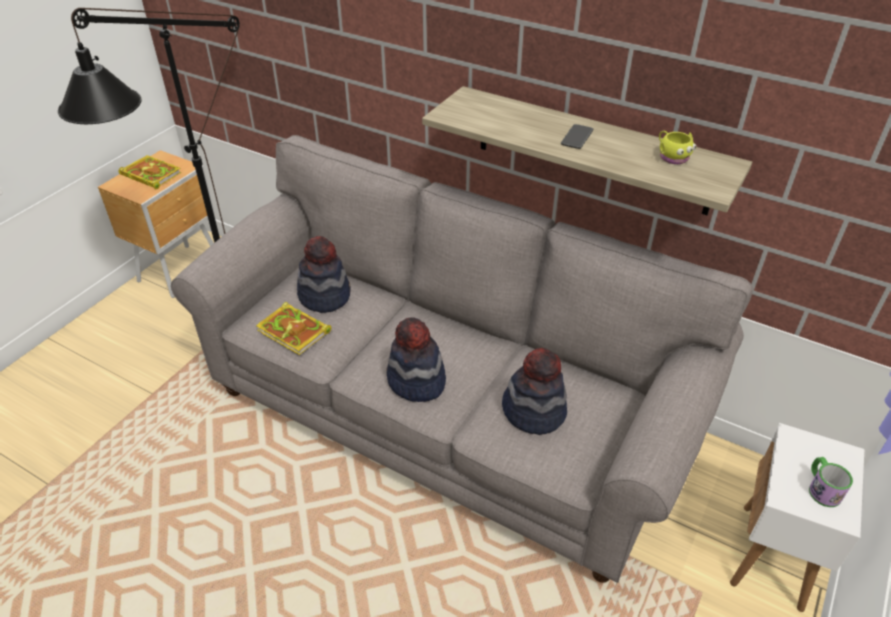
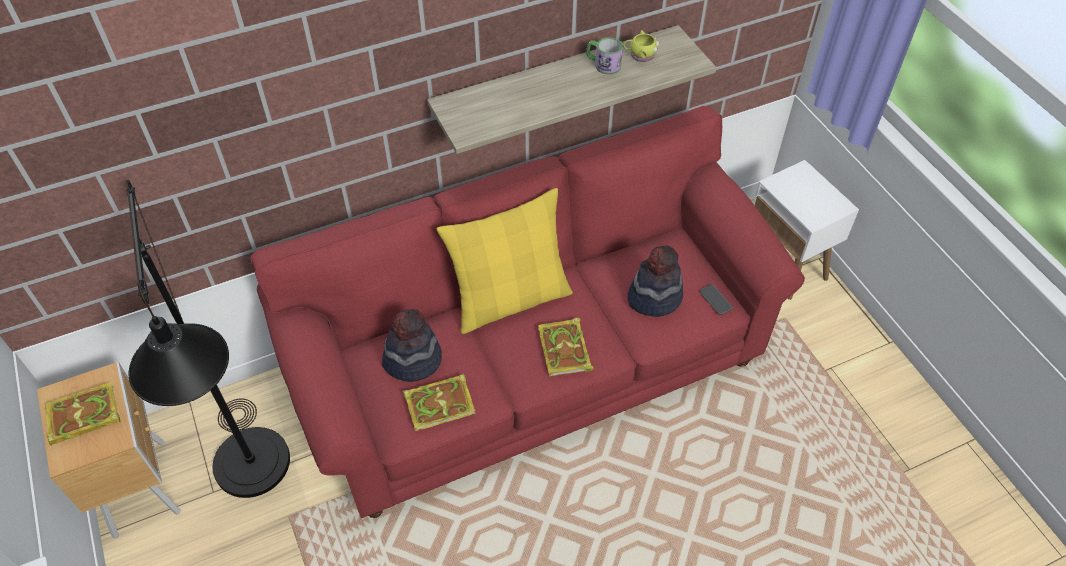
camera: 55 degrees left, 10 degrees up
(416, 381) = (565, 351): hat -> book
(438, 321) = (510, 300): none -> yellow pillow
(446, 415) = (533, 367): grey sofa -> red sofa
(577, 137) = (572, 83): phone -> phone (715, 300)
(821, 488) = (818, 199): mug -> mug (603, 64)

